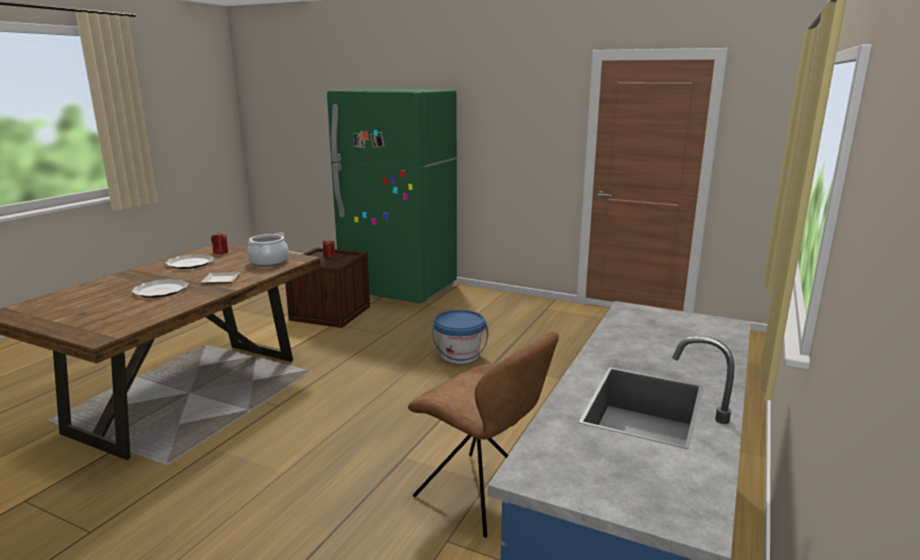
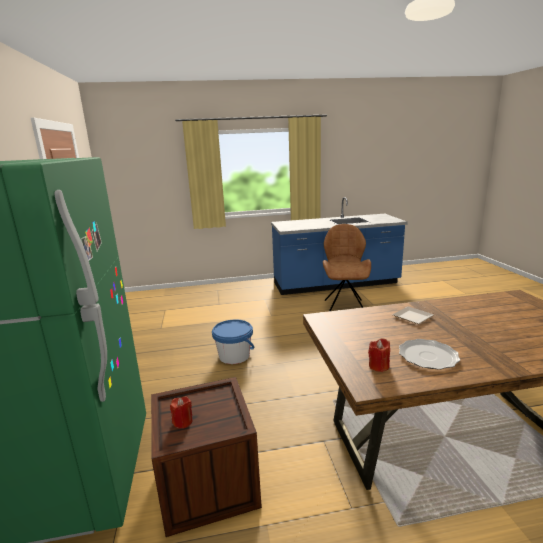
camera: 125 degrees left, 0 degrees up
(160, 290) = (471, 323): plate -> none
(269, 262) = (350, 324): cooking pot -> none

